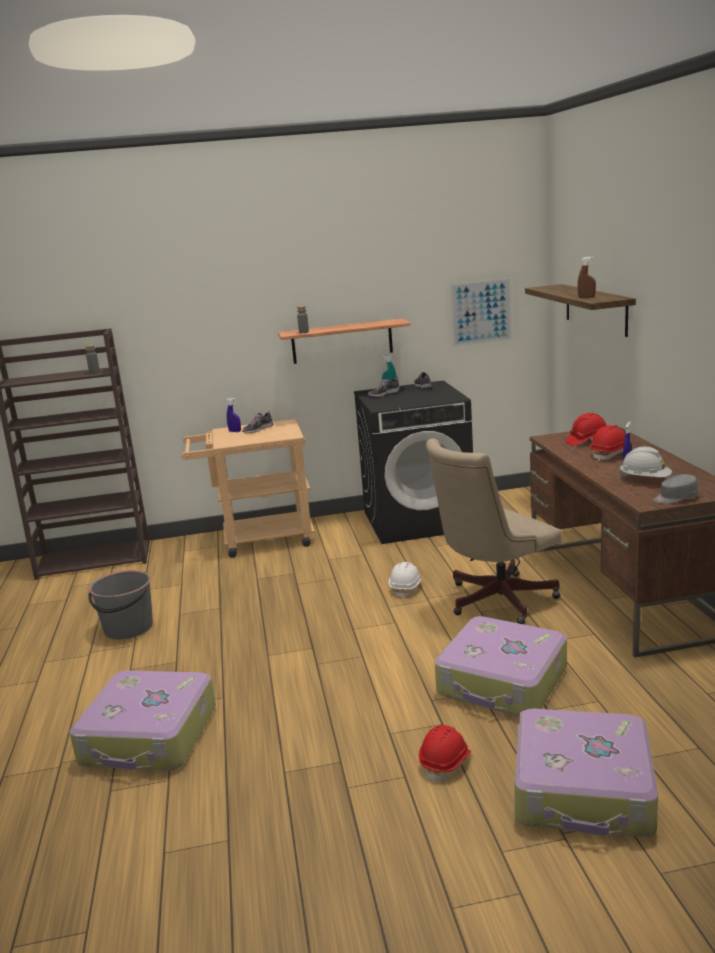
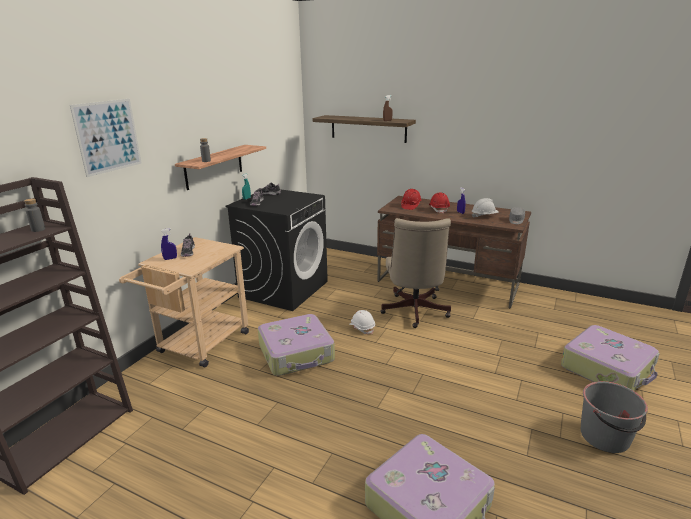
camera: 55 degrees left, 5 degrees up
(128, 628) = (239, 461): grey bucket -> grey bucket (605, 437)
(446, 763) = (559, 395): red hard hat -> none
(481, 312) = (279, 136): picture -> picture (108, 136)
(502, 682) = (498, 346): suitcase -> suitcase (297, 353)

